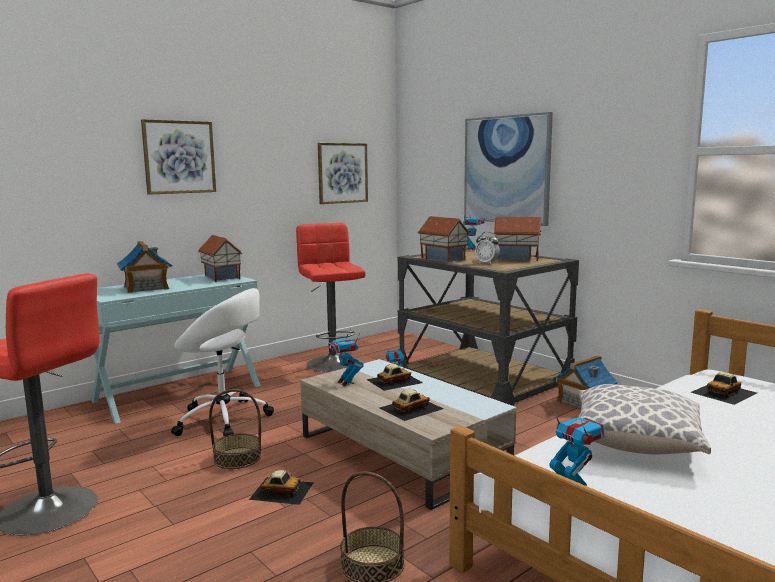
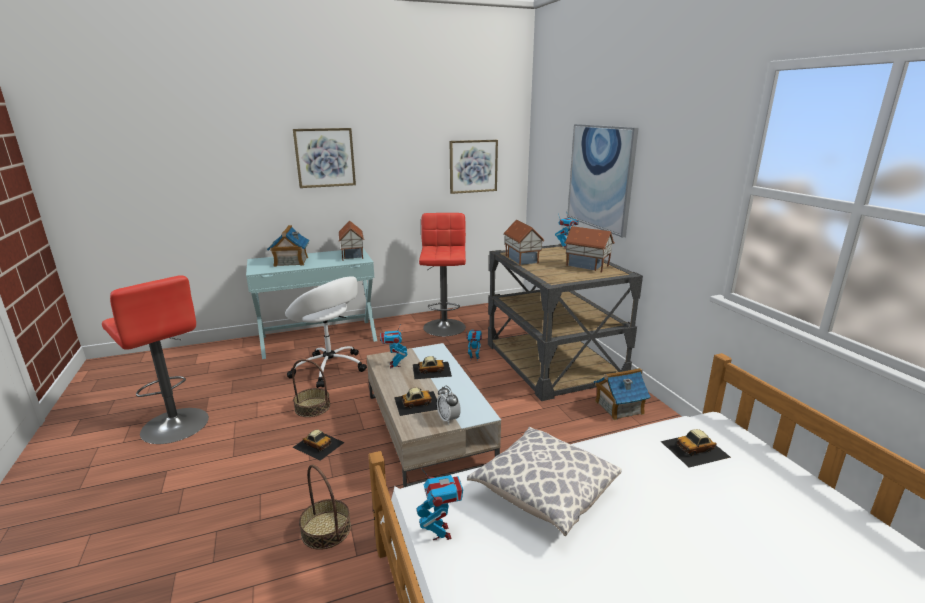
camera: 20 degrees right, 10 degrees up
(487, 263) = (552, 270): alarm clock -> alarm clock (448, 419)

